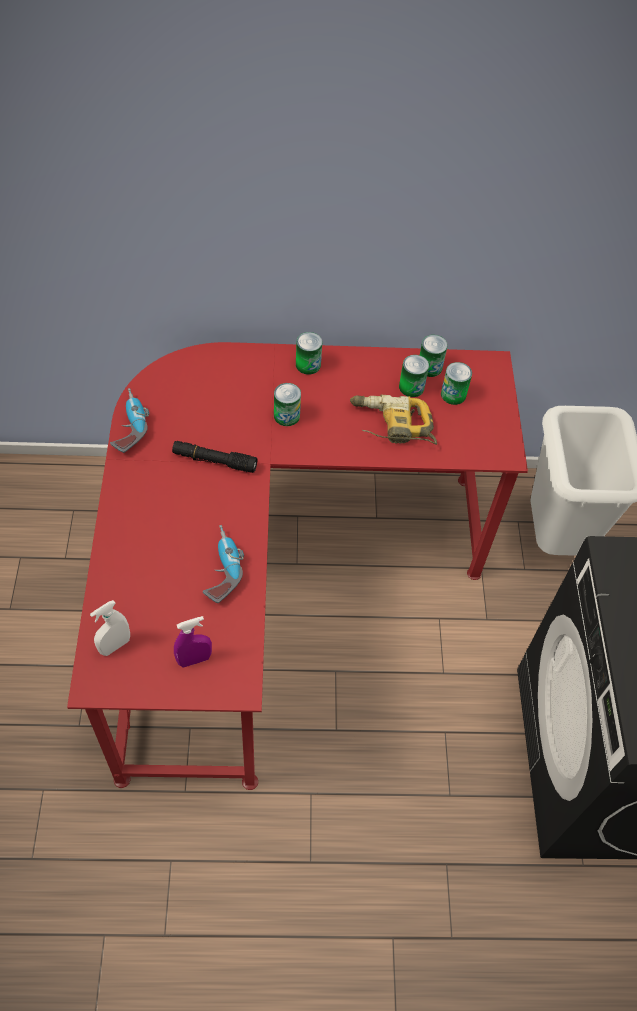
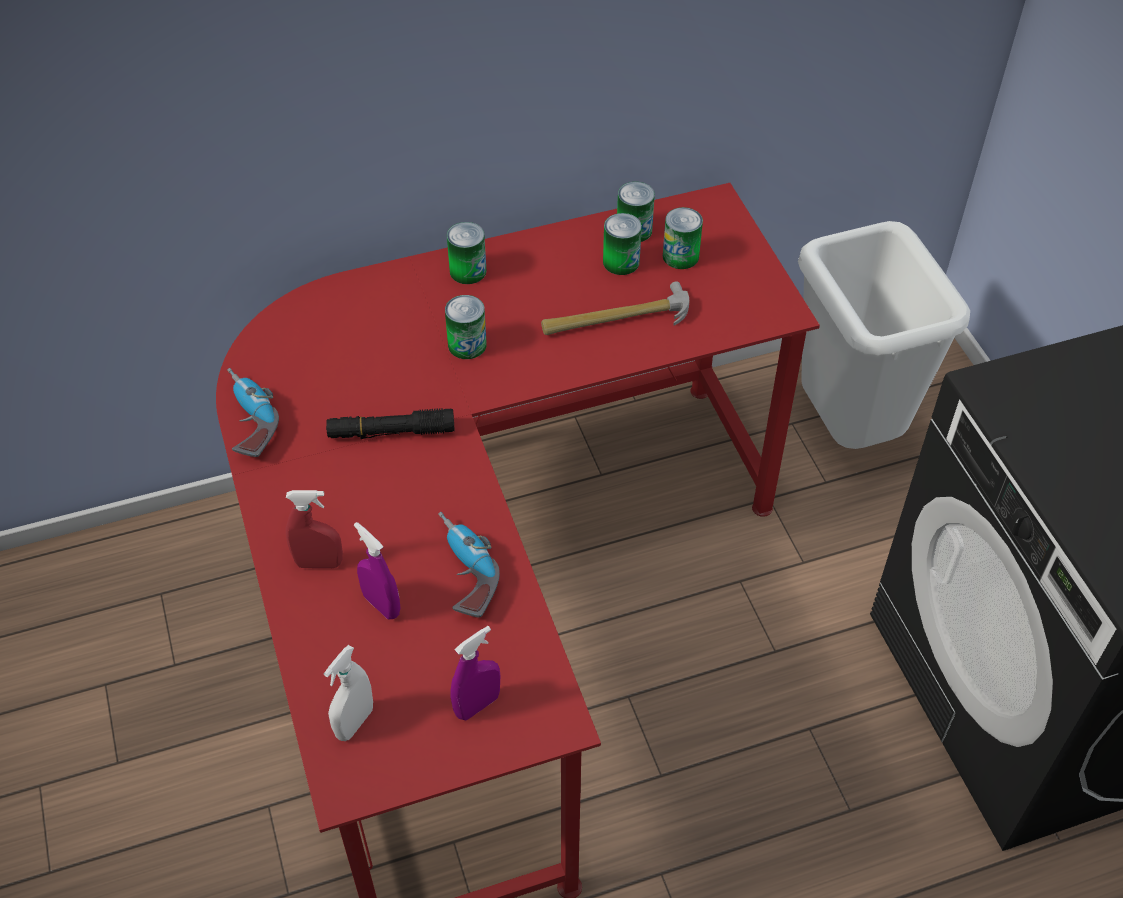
camera: 15 degrees left, 5 degrees down
(135, 534) = (319, 563): none -> red spray bottle
(162, 574) = (381, 605): none -> purple spray bottle
(391, 426) = (616, 318): power drill -> hammer

